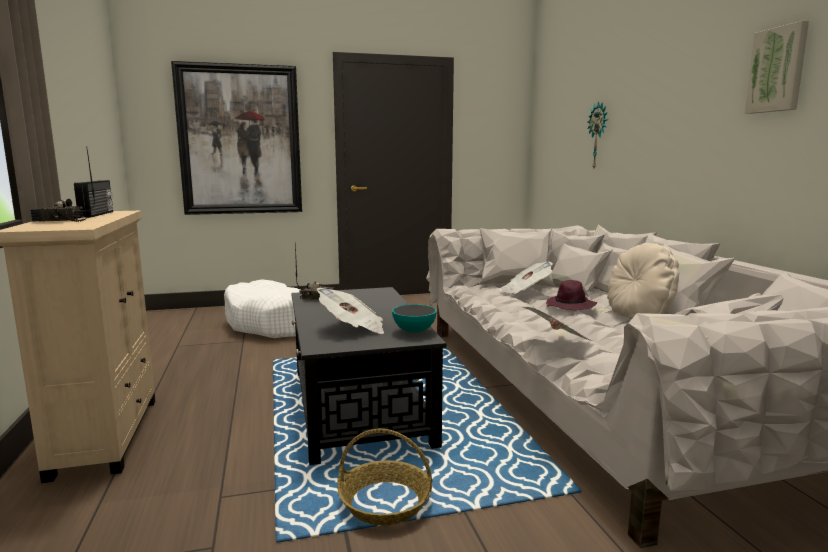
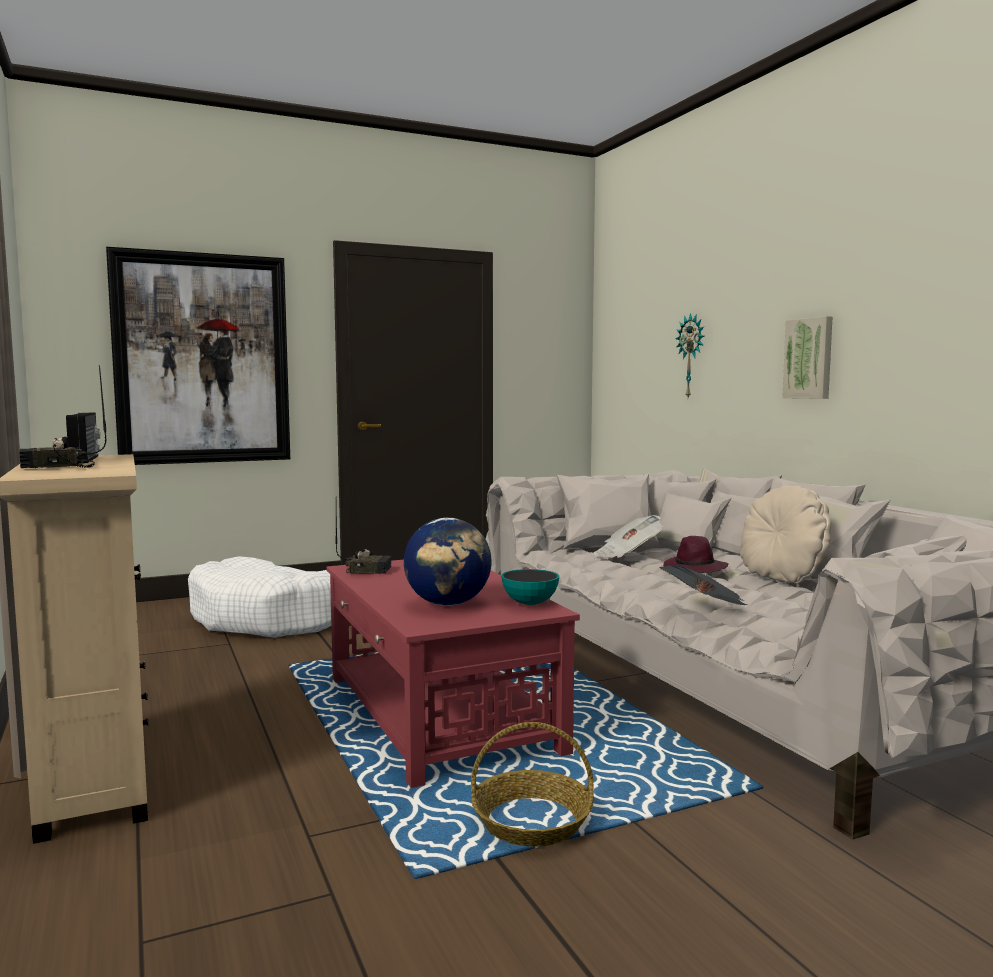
camera: 10 degrees left, 5 degrees down
(353, 328) = (448, 604): newspaper -> globe
(358, 406) = (439, 714): black coffee table -> red coffee table
(777, 70) = (918, 283): picture -> picture (809, 358)

